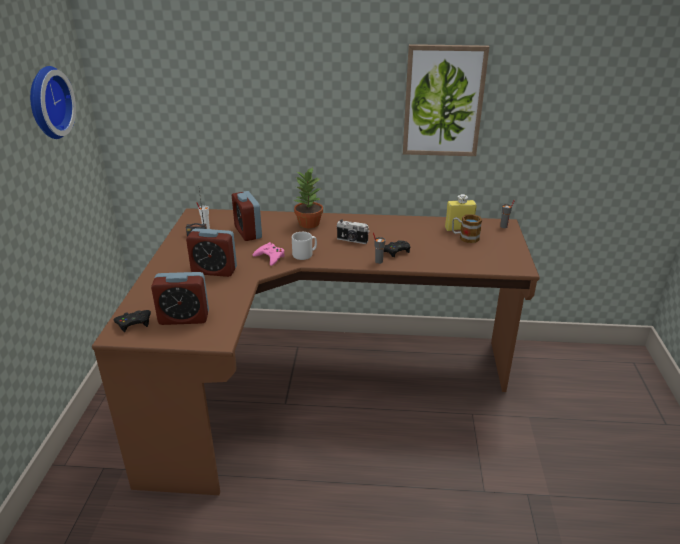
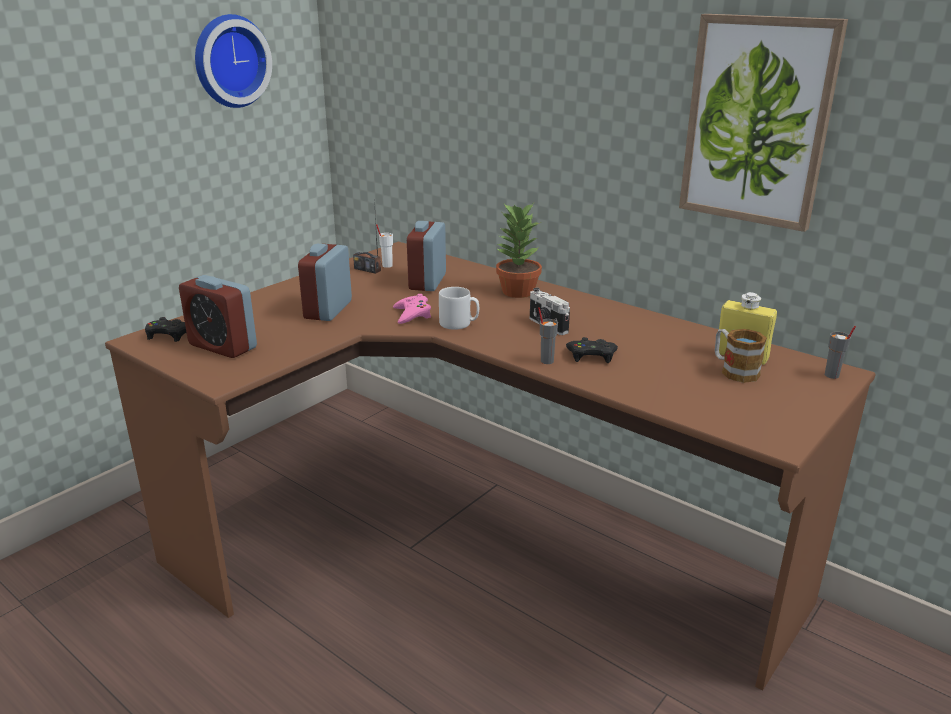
camera: 35 degrees right, 5 degrees down
(214, 270) = (328, 310): alarm clock -> alarm clock turned 60 degrees clockwise

